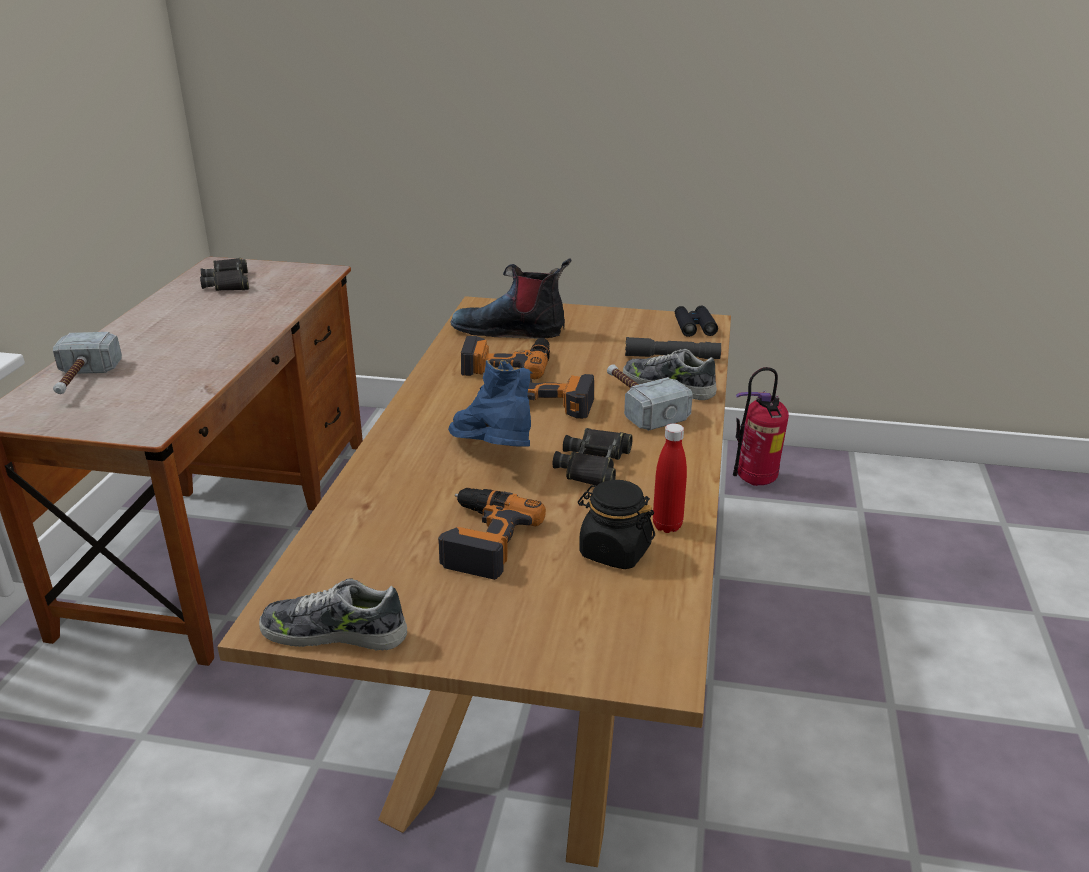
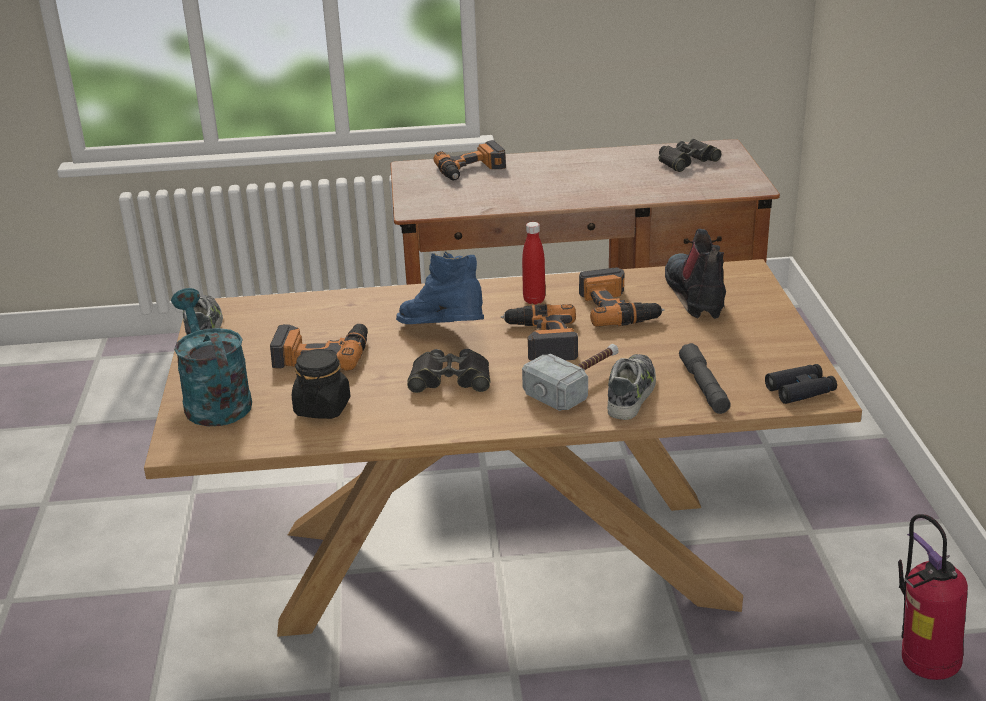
camera: 75 degrees right, 0 degrees up
(81, 381) = (472, 170): hammer -> power drill
(494, 456) = (444, 335): blue boot -> blue boot turned 90 degrees counterclockwise
(553, 636) = (214, 400): none -> turquoise watering can
(667, 526) = (367, 425): red bottle -> red bottle (534, 300)

